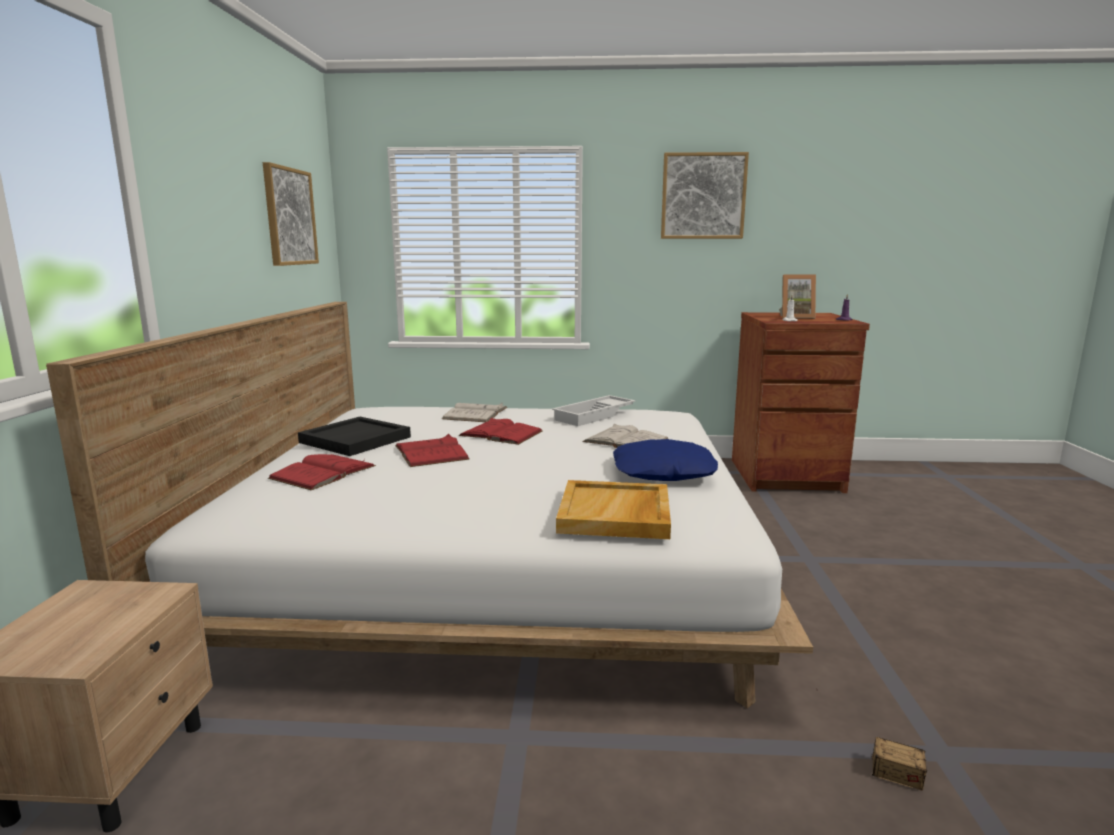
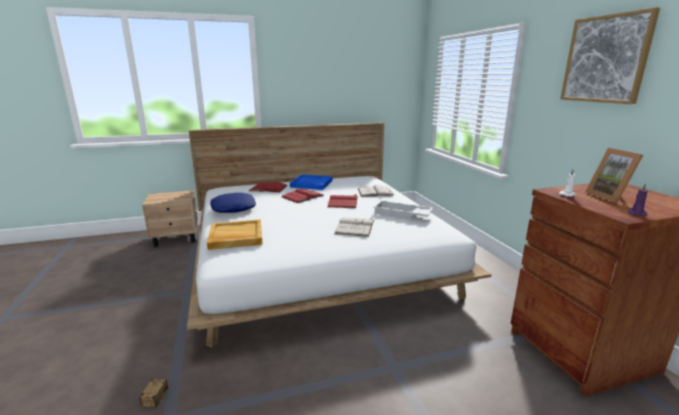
camera: 70 degrees right, 5 degrees up
(289, 217) = (368, 80): picture -> none
(355, 440) = (311, 184): black tray -> blue tray
(663, 472) = (303, 241): blue pillow -> blue pillow (233, 208)

